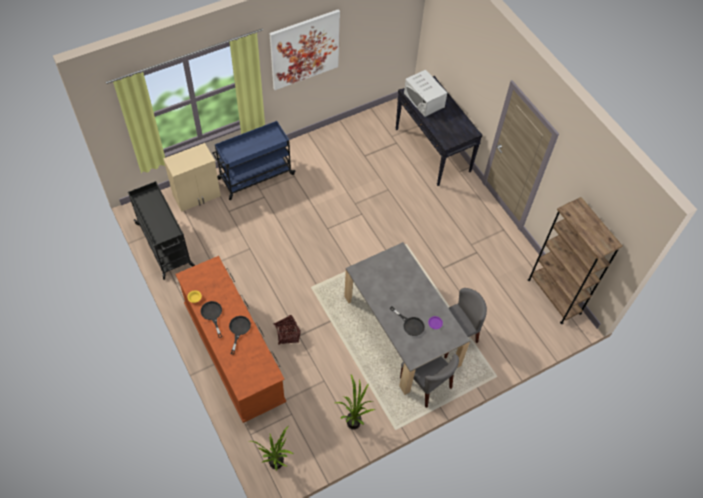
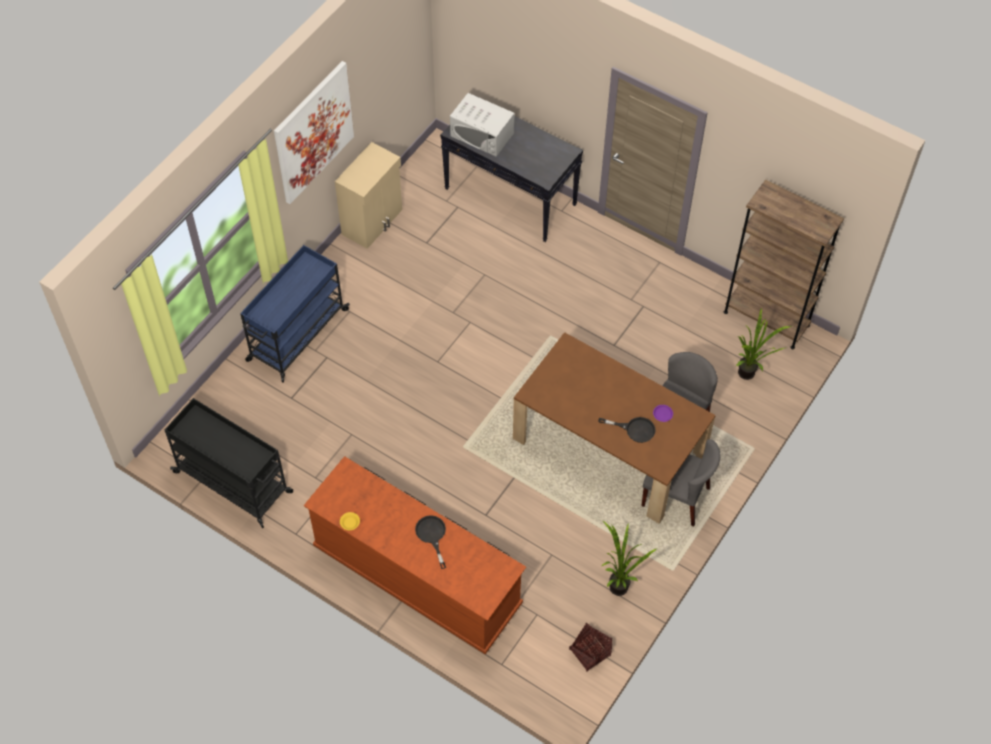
camera: 25 degrees left, 0 degrees up
(197, 196) = (234, 397): beige cabinet -> beige cabinet (373, 222)
(212, 315) = (386, 533): black frying pan -> none
(277, 466) = (558, 684): potted plant -> potted plant (749, 375)
(287, 335) = (470, 521): basket -> basket (589, 652)
(401, 330) = (609, 447): grey dining table -> brown dining table

